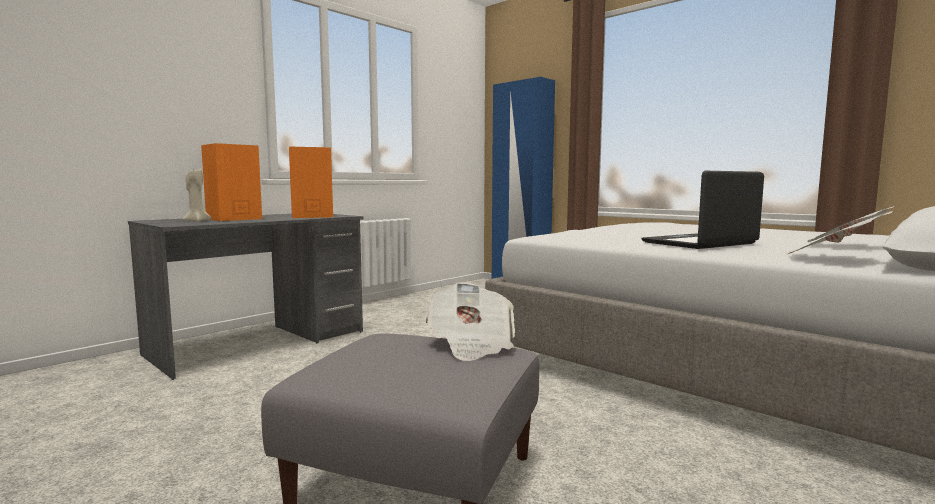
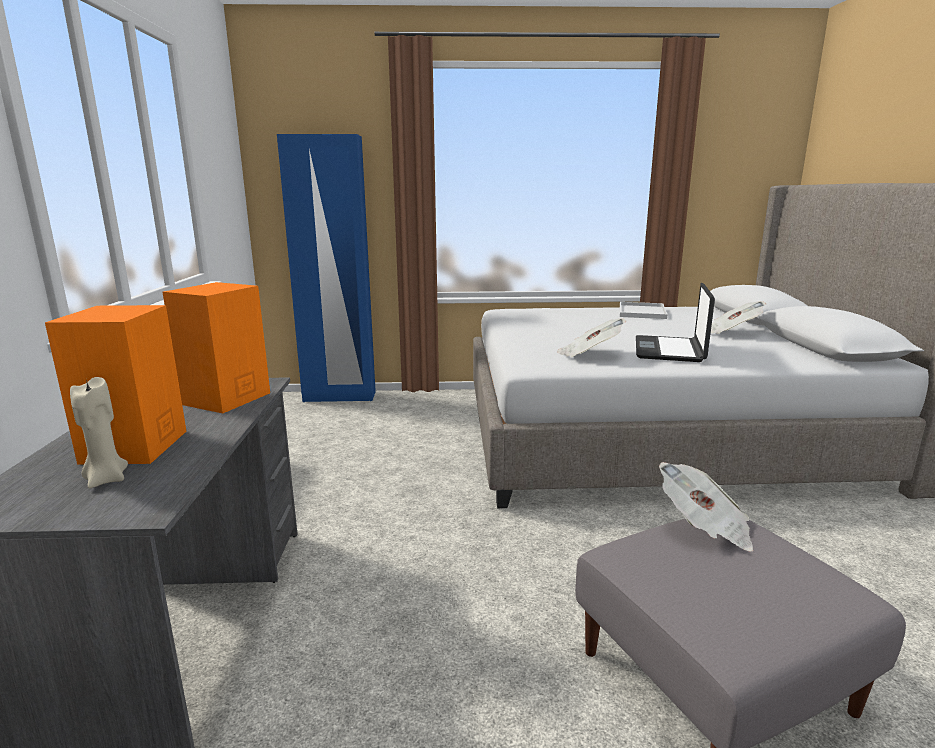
camera: 45 degrees left, 10 degrees up
(788, 230) = (641, 311): none -> white tray
(829, 259) = (784, 358): newspaper -> newspaper (589, 355)

